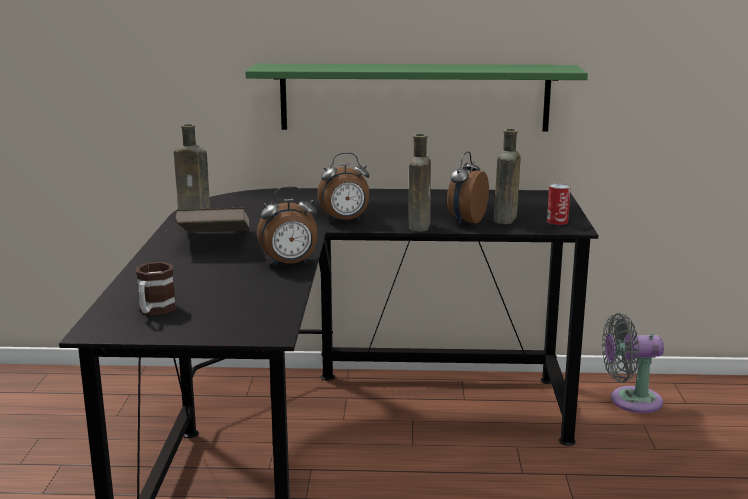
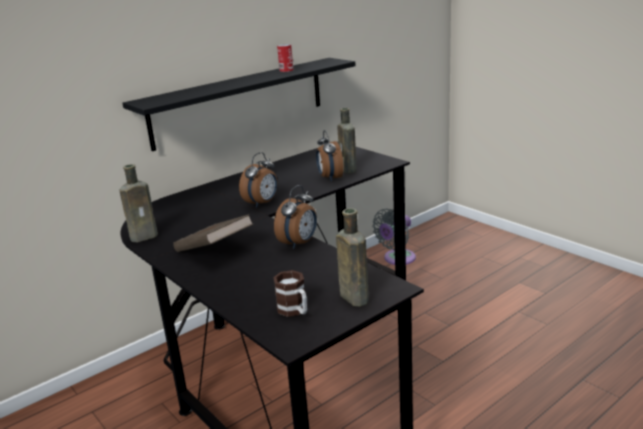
camera: 40 degrees left, 5 degrees up
(414, 97) = (239, 102): green shelf -> black shelf
(419, 226) = (312, 190): brown bottle -> brown bottle (352, 297)
(557, 221) = (375, 161): can -> can (286, 70)

